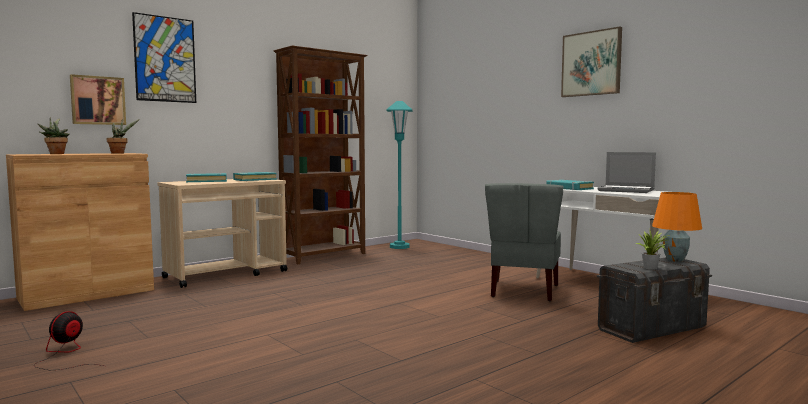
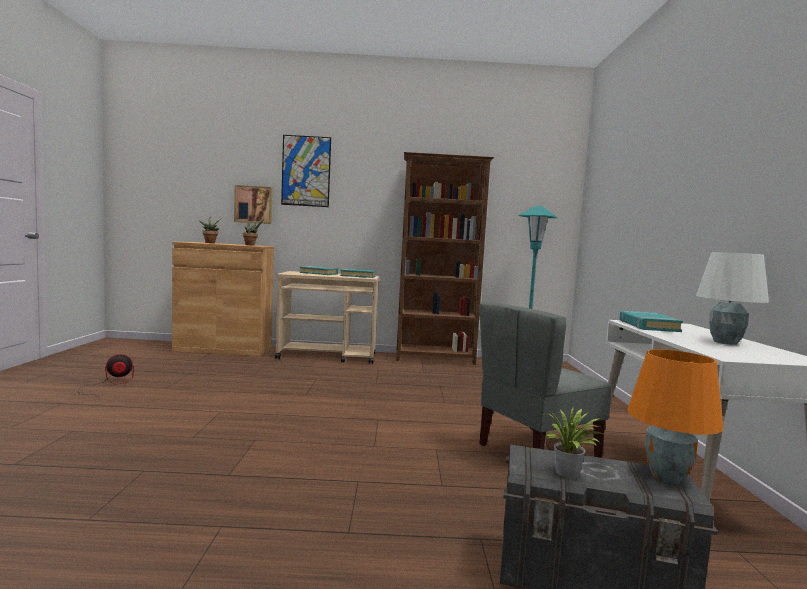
camera: 40 degrees right, 0 degrees up
(591, 63) = (735, 140): picture -> none
(626, 190) = (726, 342): laptop -> white table lamp

